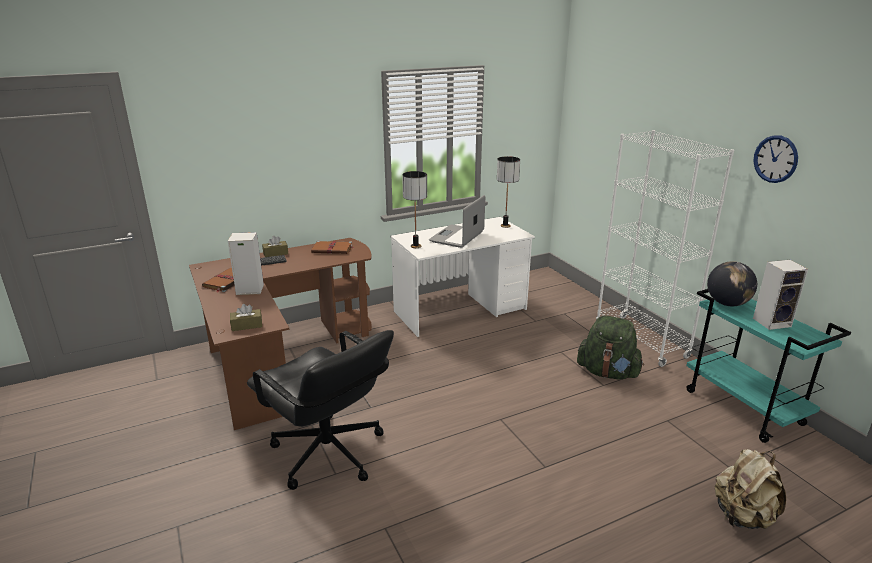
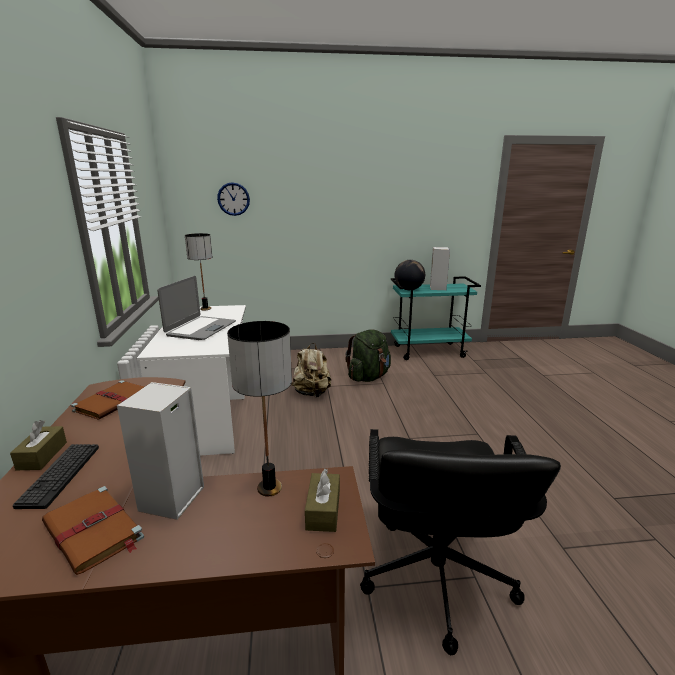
camera: 70 degrees left, 5 degrees down
(328, 454) = (435, 578): black office chair -> black office chair turned 120 degrees clockwise
(415, 246) = (194, 349): table lamp -> table lamp (268, 488)
(457, 237) = (201, 329): laptop -> laptop turned 120 degrees counterclockwise
(641, 341) = (336, 355): white bookcase -> none
(742, 516) = (529, 383): beige backpack -> beige backpack (312, 393)
(775, 159) = (399, 189): wall clock -> wall clock (233, 199)

